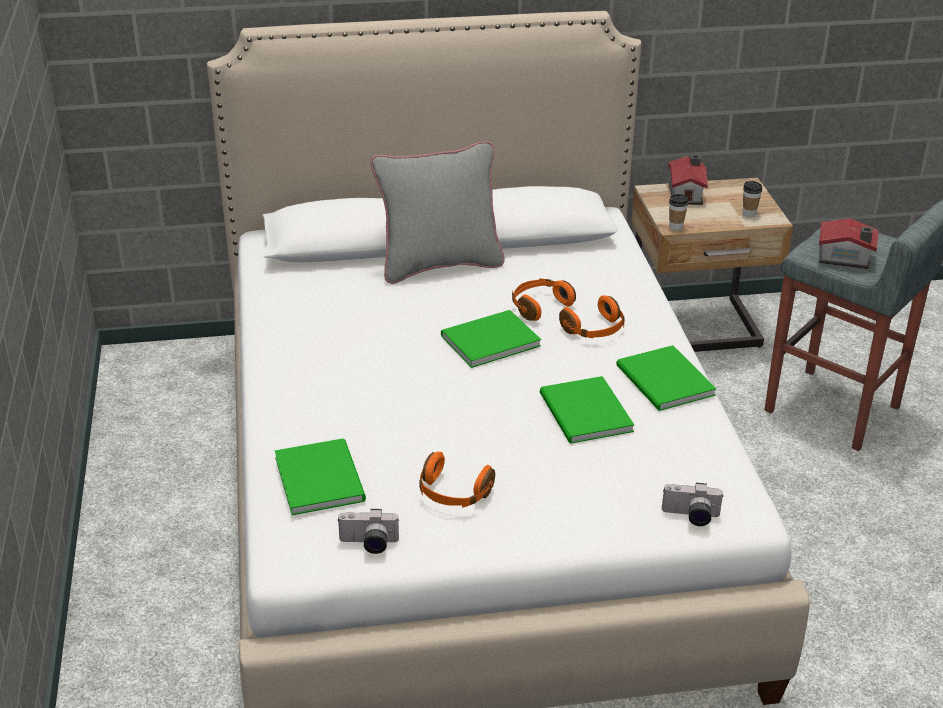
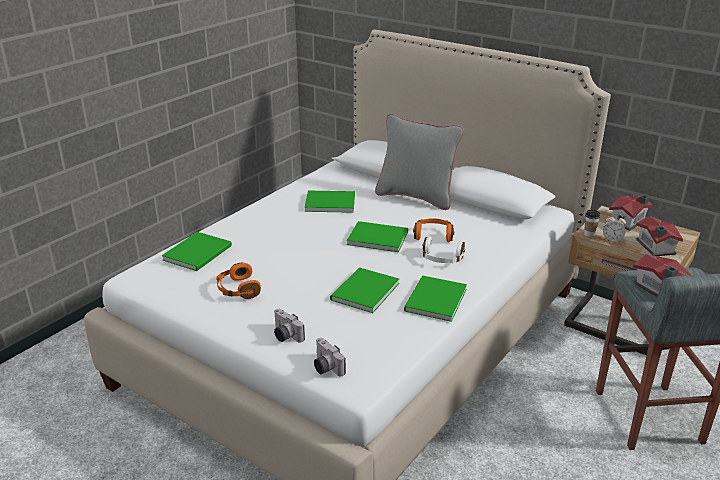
camera: 45 degrees right, 5 degrees down
(351, 323) = (328, 202): none -> green book
(368, 544) = (168, 288): camera -> camera (284, 335)
(594, 330) = (442, 259): orange headphones -> white headphones
(703, 223) = (612, 239): none -> alarm clock
(749, 214) = (655, 247): cup -> toy house

